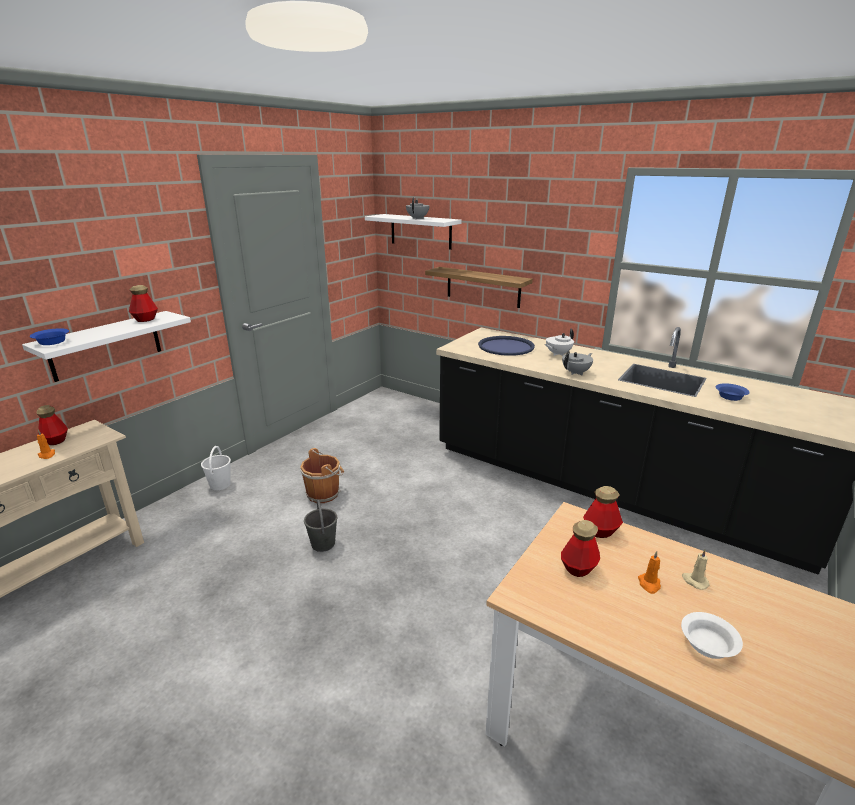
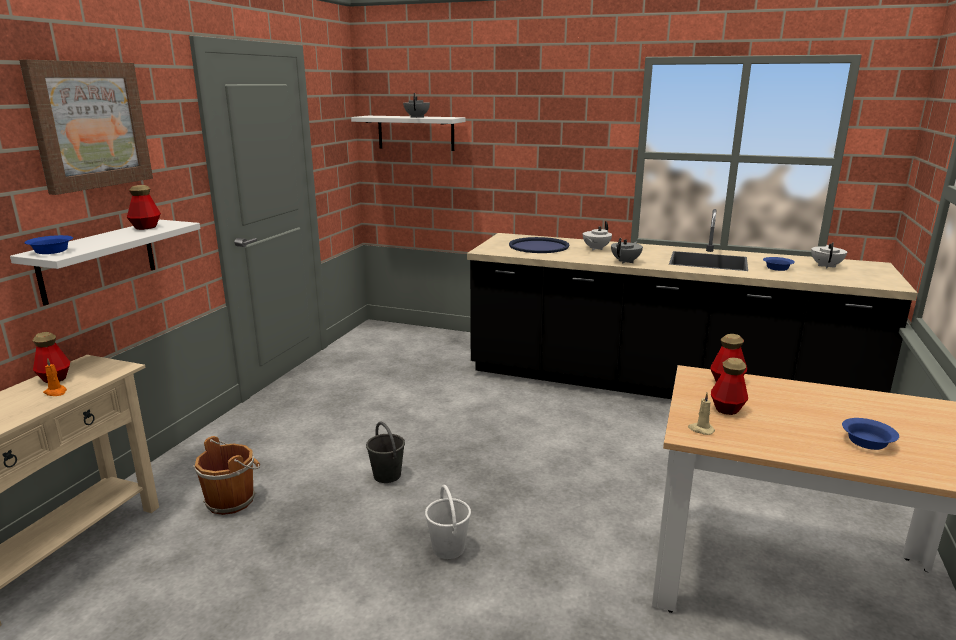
camera: 15 degrees left, 5 degrees down
(95, 236) = (89, 125): none -> picture
(220, 485) = (224, 436): white bucket -> white bucket (448, 548)
(324, 493) = (360, 428): brown bucket -> brown bucket (232, 500)
(483, 287) = (494, 190): shelf -> none
(649, 584) = (794, 411): orange candle -> none
(694, 581) = (828, 404): beige candle -> beige candle (700, 429)
(708, 646) = (868, 443): white bowl -> blue bowl
(789, 399) = (826, 266): none -> white teapot

